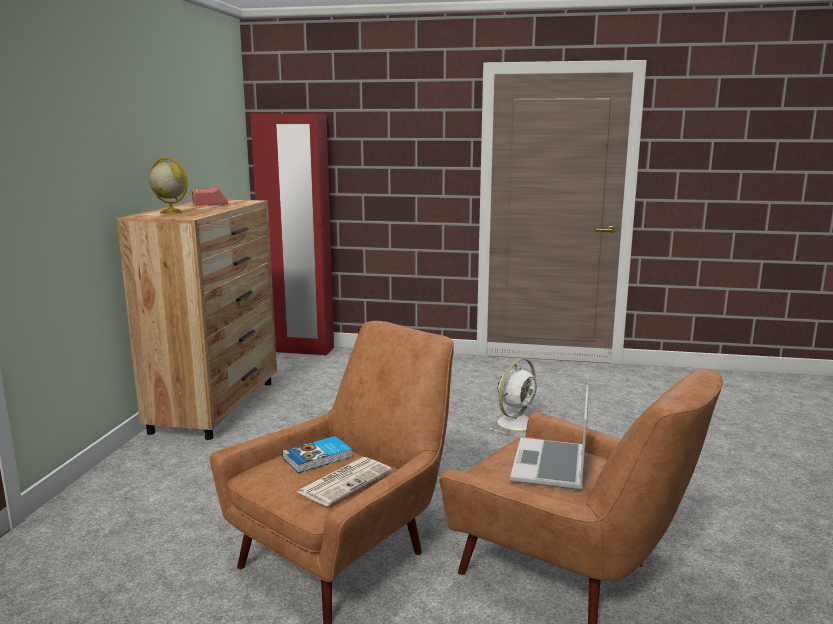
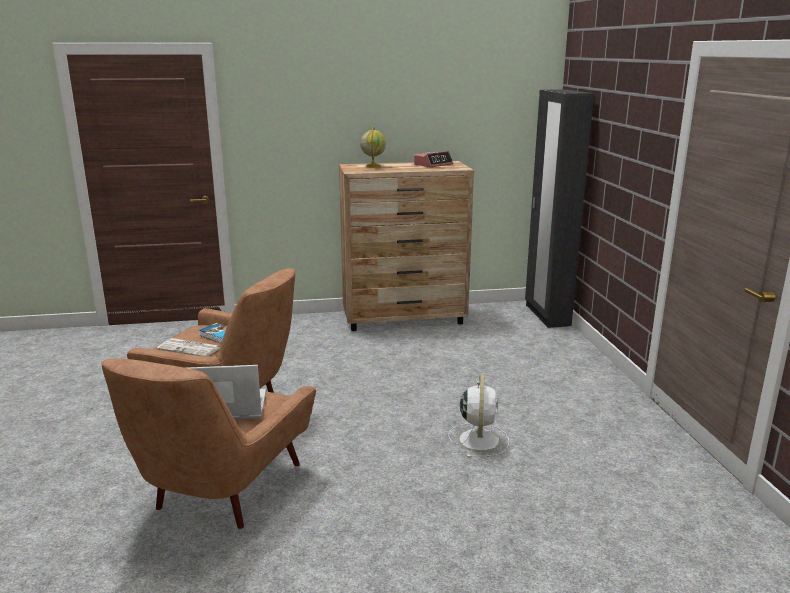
camera: 70 degrees right, 5 degrees up
(299, 349) = (546, 315): red wardrobe -> black wardrobe
(517, 423) = (479, 439): white fan -> white fan turned 105 degrees counterclockwise

